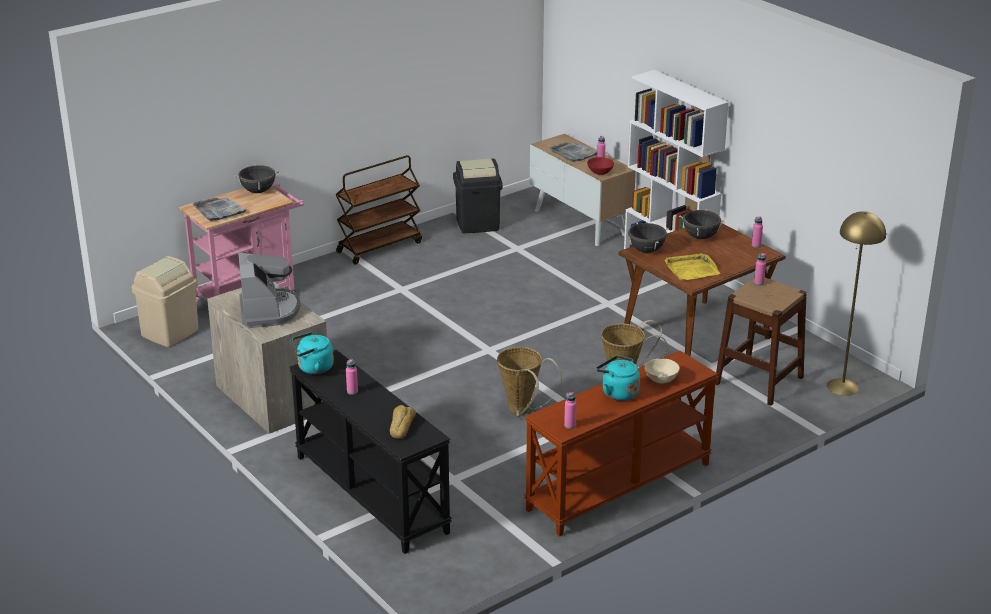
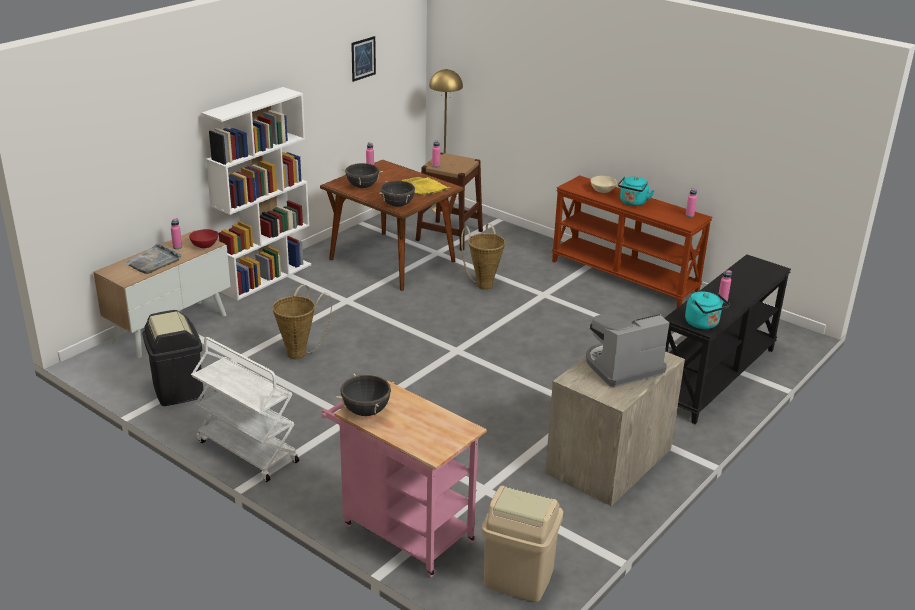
camera: 105 degrees left, 0 degrees up
(219, 211) = (435, 429): grey tray -> none
(379, 247) = (246, 451): brown cart -> white cart
(401, 426) = (750, 273): bread -> none
(522, 412) = (551, 323): basket -> basket (300, 352)
(830, 142) = (363, 58): none -> picture

